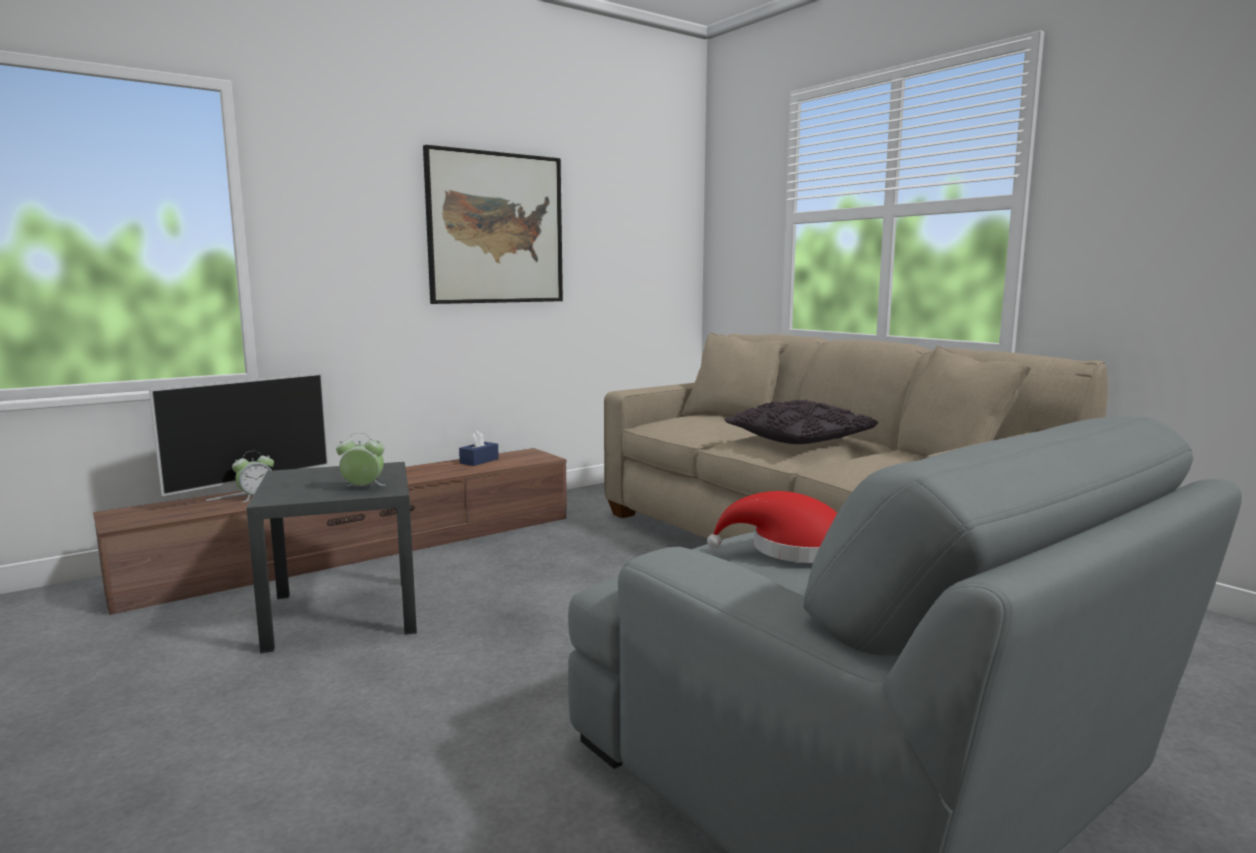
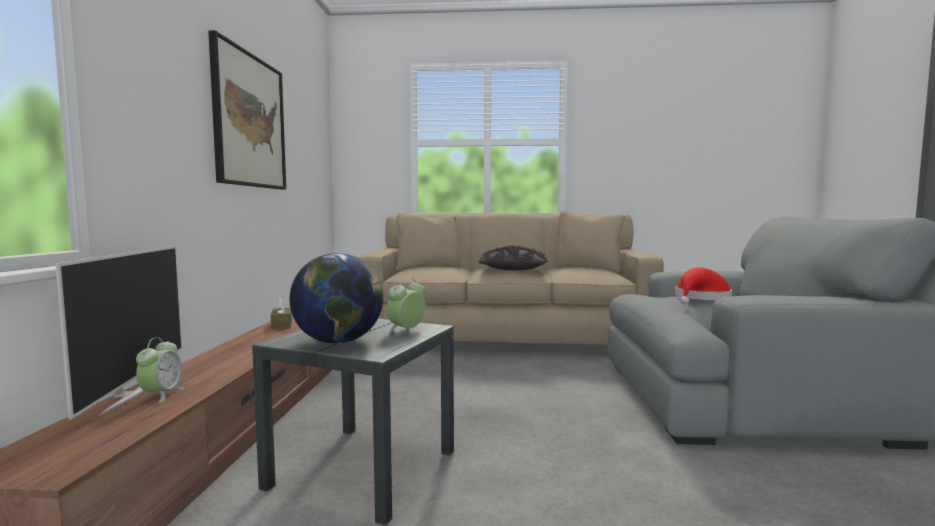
camera: 50 degrees left, 5 degrees down
(298, 483) = (339, 341): none -> globe
(479, 461) = (281, 325): blue tissue box -> brown tissue box

